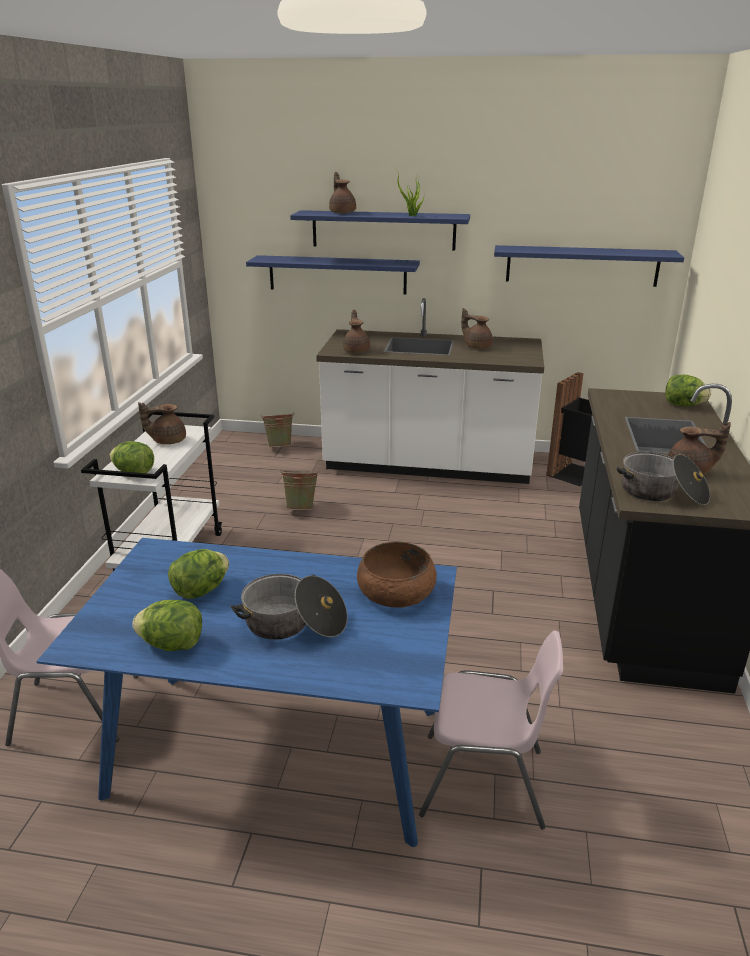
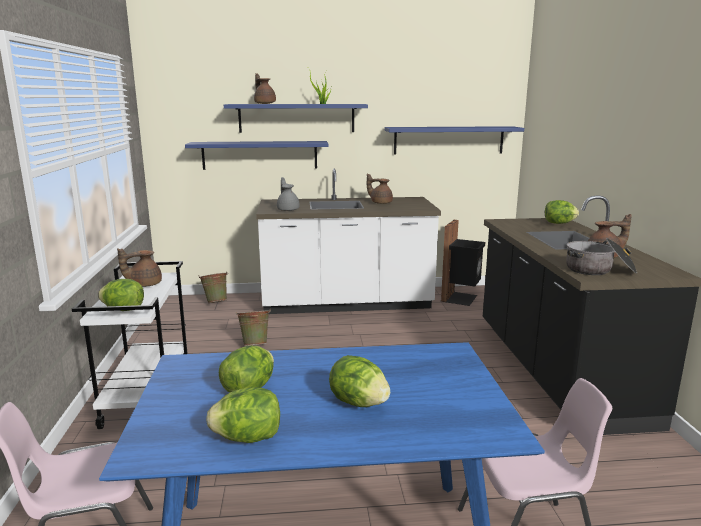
camera: 15 degrees left, 10 degrees down
(293, 624) = (359, 403): cooking pot -> lettuce
(357, 350) = (288, 209): brown teapot -> grey teapot
(396, 592) = (433, 366): brown bowl -> none

